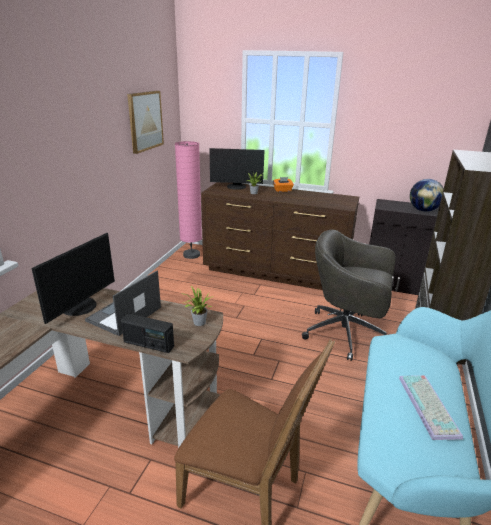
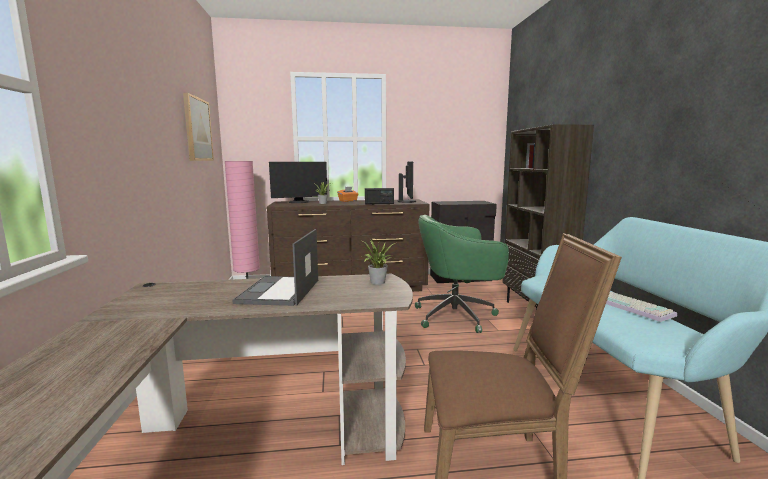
camera: 25 degrees left, 15 degrees down
(81, 307) = (210, 296): monitor -> monitor (407, 201)
(148, 344) = (344, 304): radio -> radio (379, 204)
(346, 334) = (457, 316): grey office chair -> green office chair
(423, 210) = (476, 202): globe -> none

